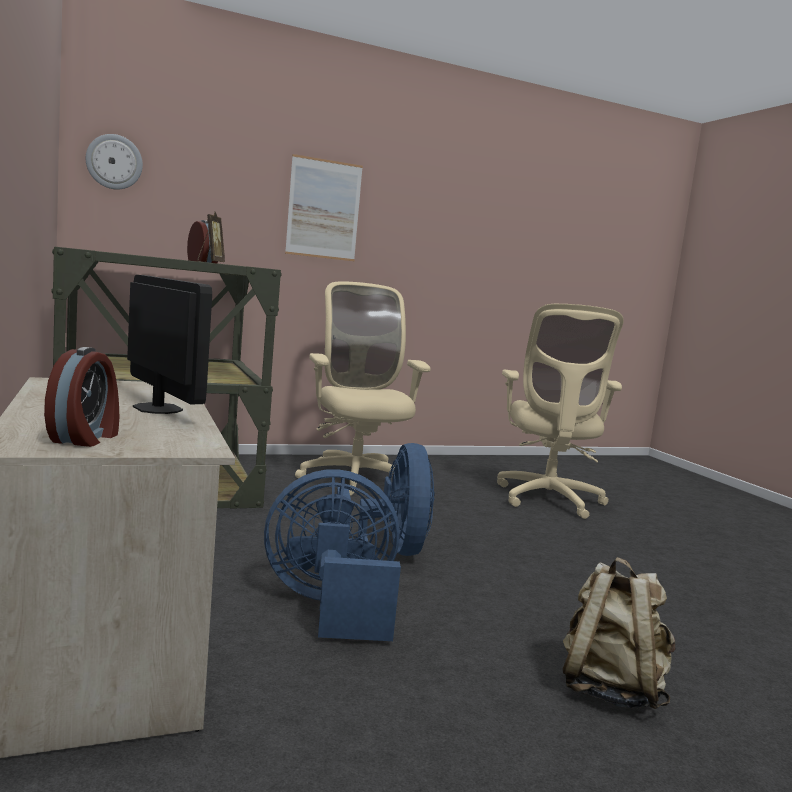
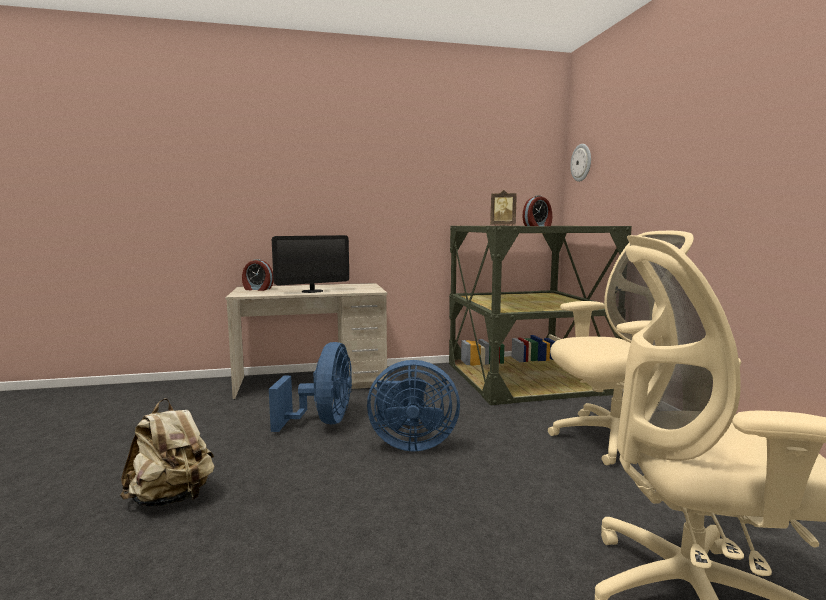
camera: 100 degrees right, 0 degrees up
(324, 209) = (700, 153): picture -> none

